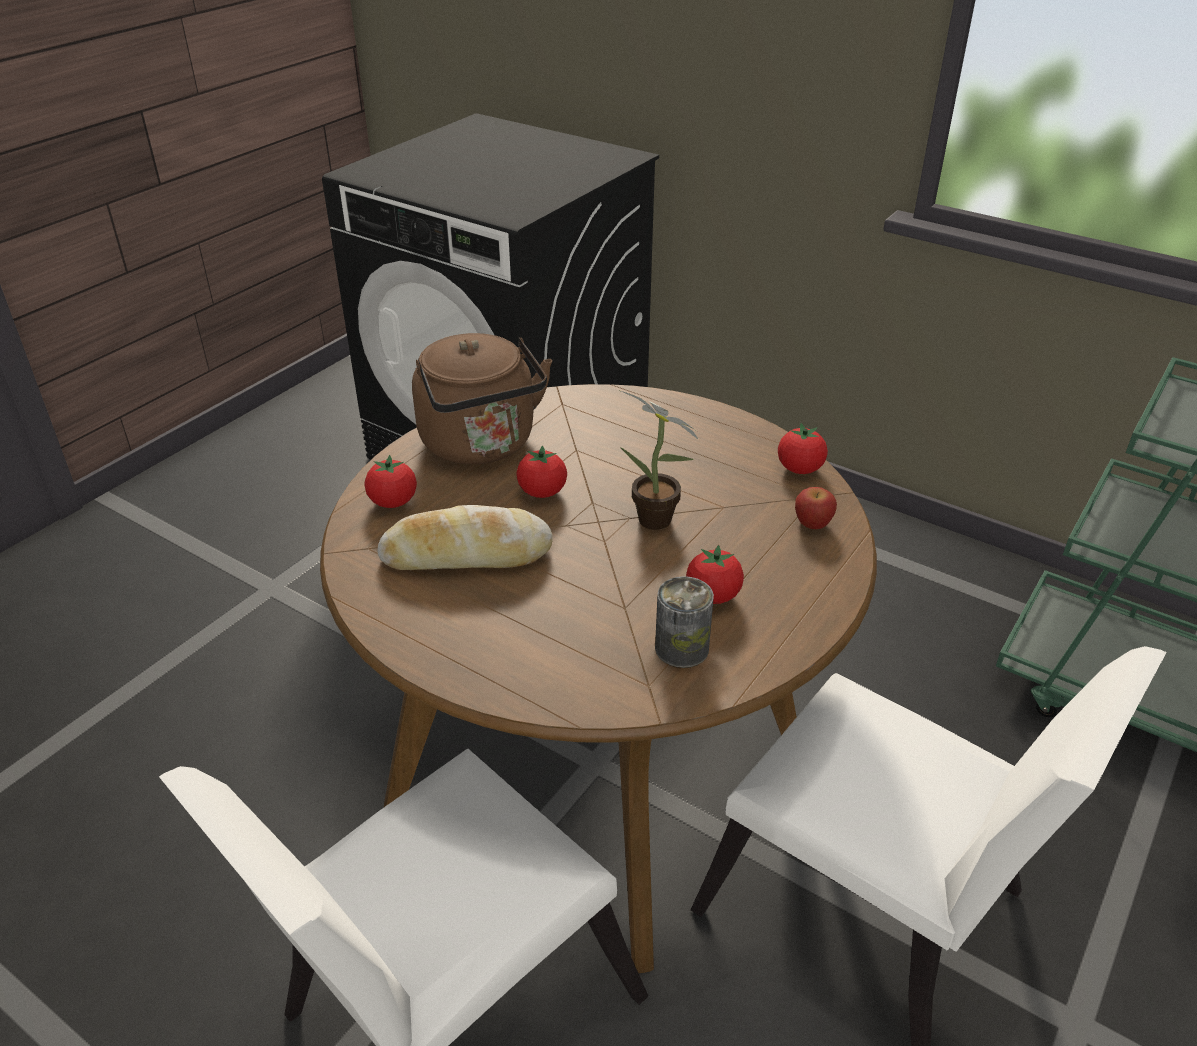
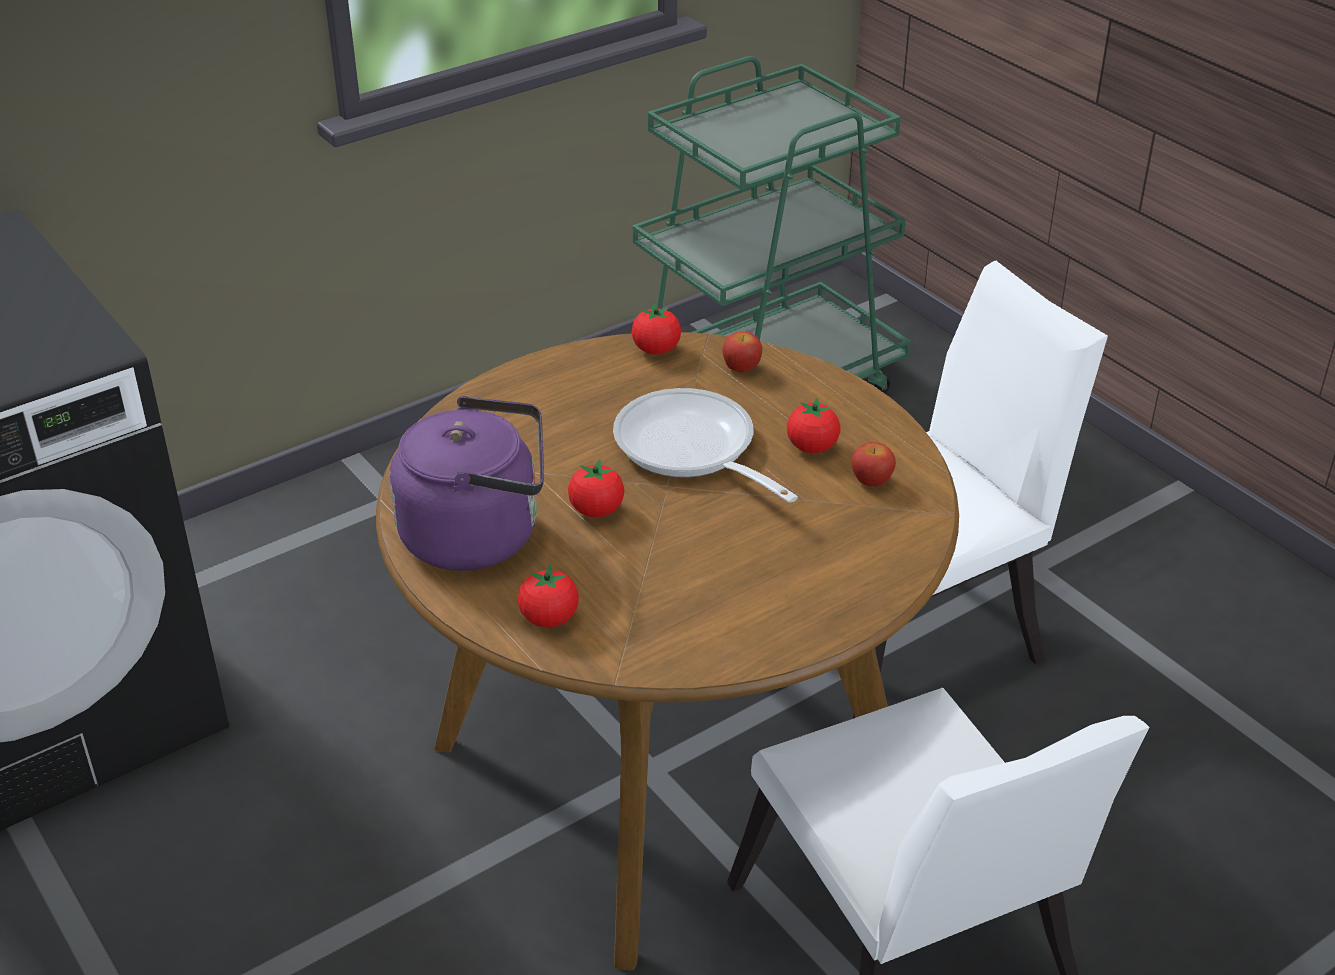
camera: 70 degrees left, 0 degrees up
(466, 554) = (673, 581): bread -> none
(482, 445) = (479, 535): brown kettle -> purple kettle
(658, 523) = (691, 450): potted plant -> frying pan
(682, 648) = (871, 481): can -> apple

